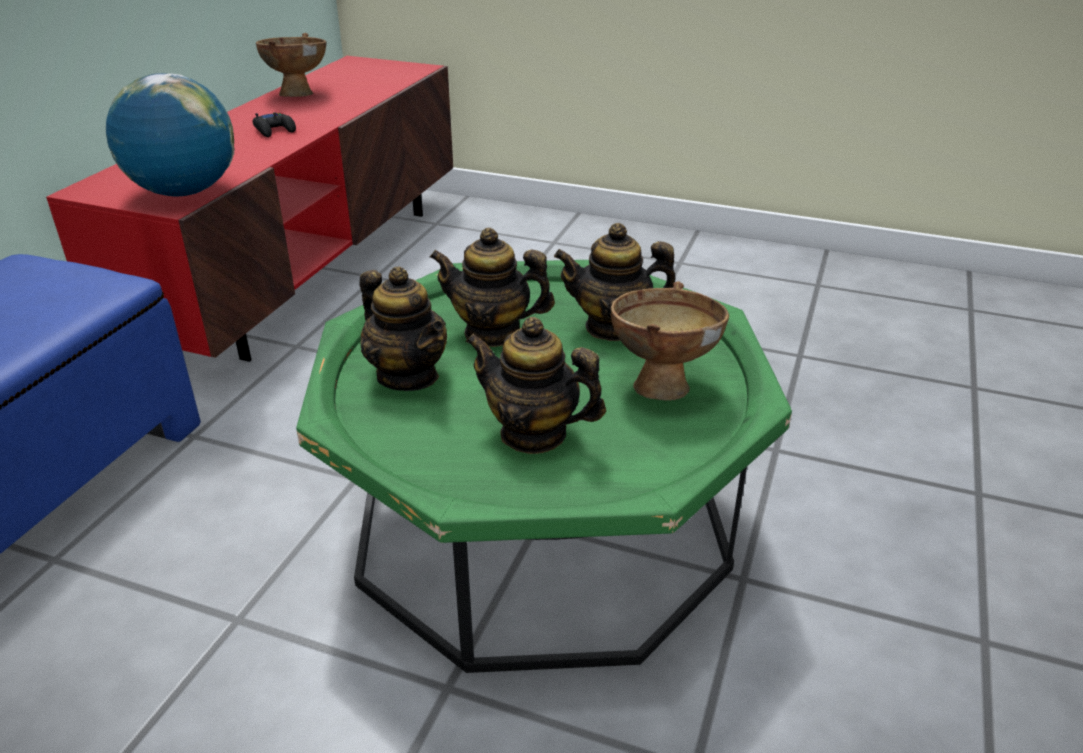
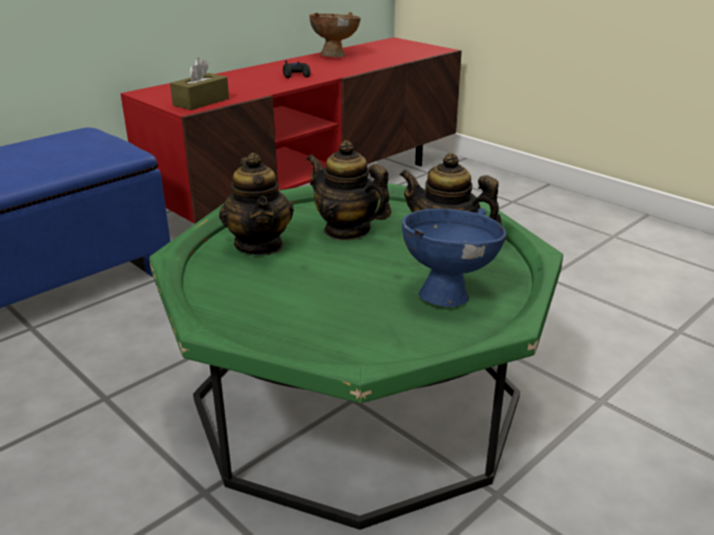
camera: 25 degrees right, 5 degrees down
(184, 192) = (201, 102): globe -> brown tissue box
(534, 434) = (313, 303): teapot -> none
(662, 382) = (449, 293): brown bowl -> blue bowl

